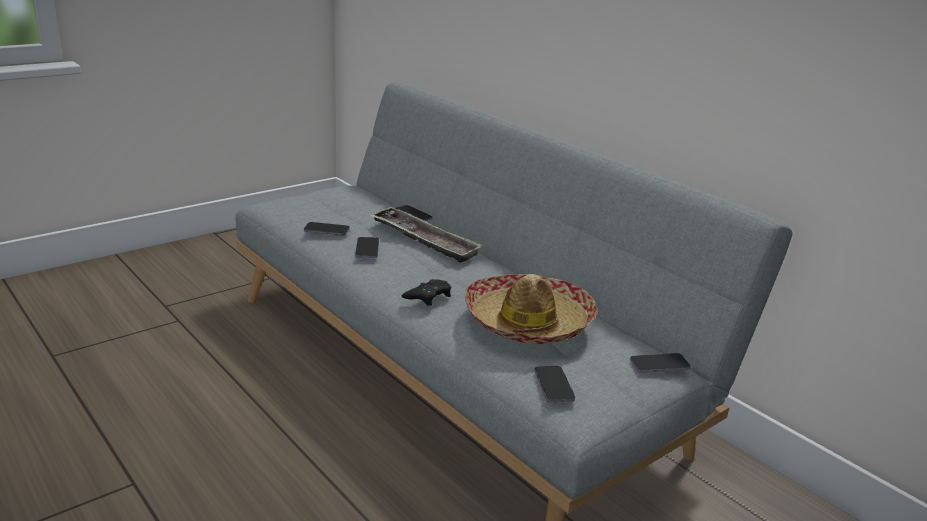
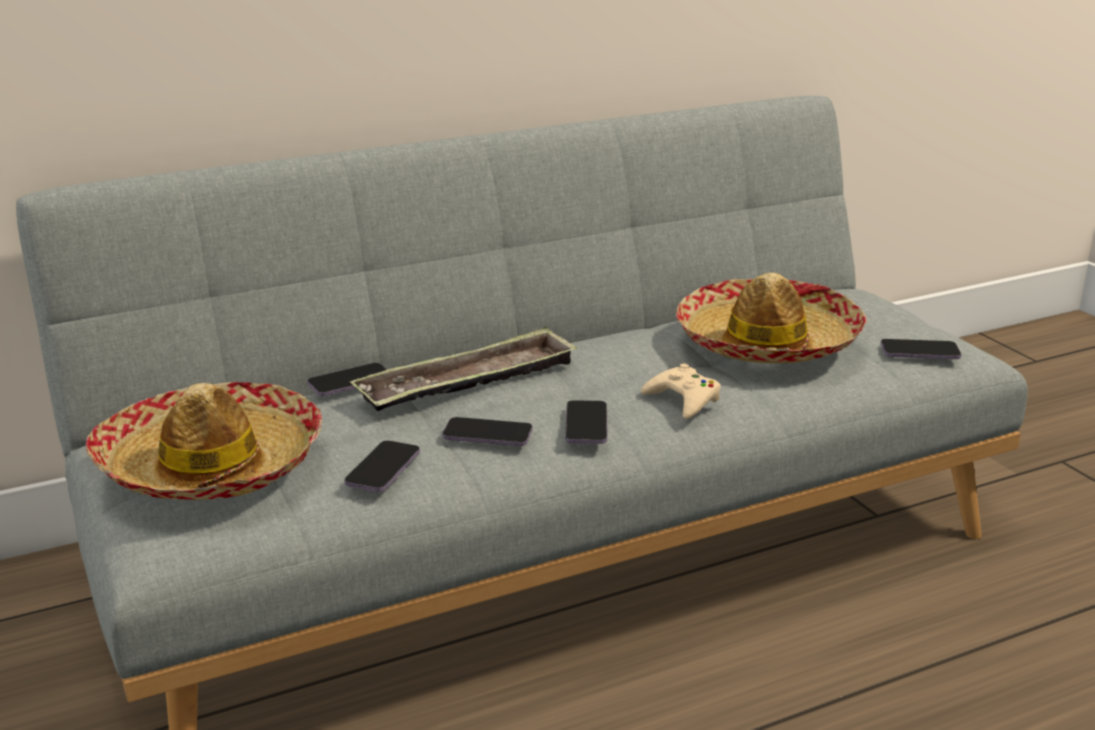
camera: 75 degrees left, 0 degrees up
(325, 201) = (212, 465): none -> hat
(428, 296) = (683, 399): black game controller -> beige game controller
(659, 365) = (859, 293): phone -> phone (586, 425)

